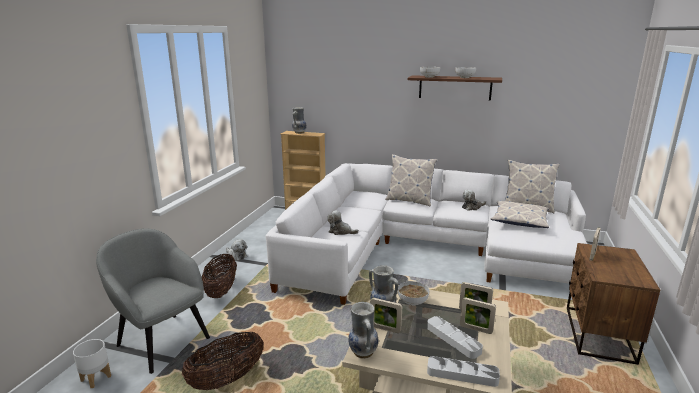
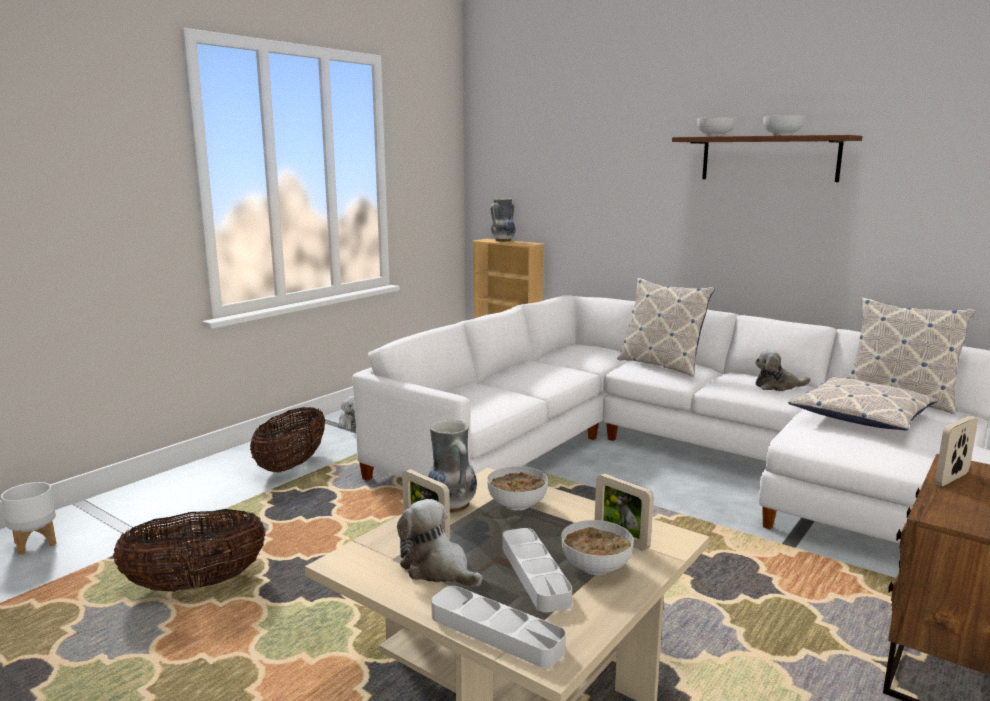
camera: 20 degrees right, 5 degrees down
(162, 341) = (157, 514): grey armchair -> none
(341, 231) = (496, 393): plush toy -> plush toy (438, 569)
(362, 352) = (351, 560): vase -> none
(476, 329) = (597, 567): picture frame -> bowl

